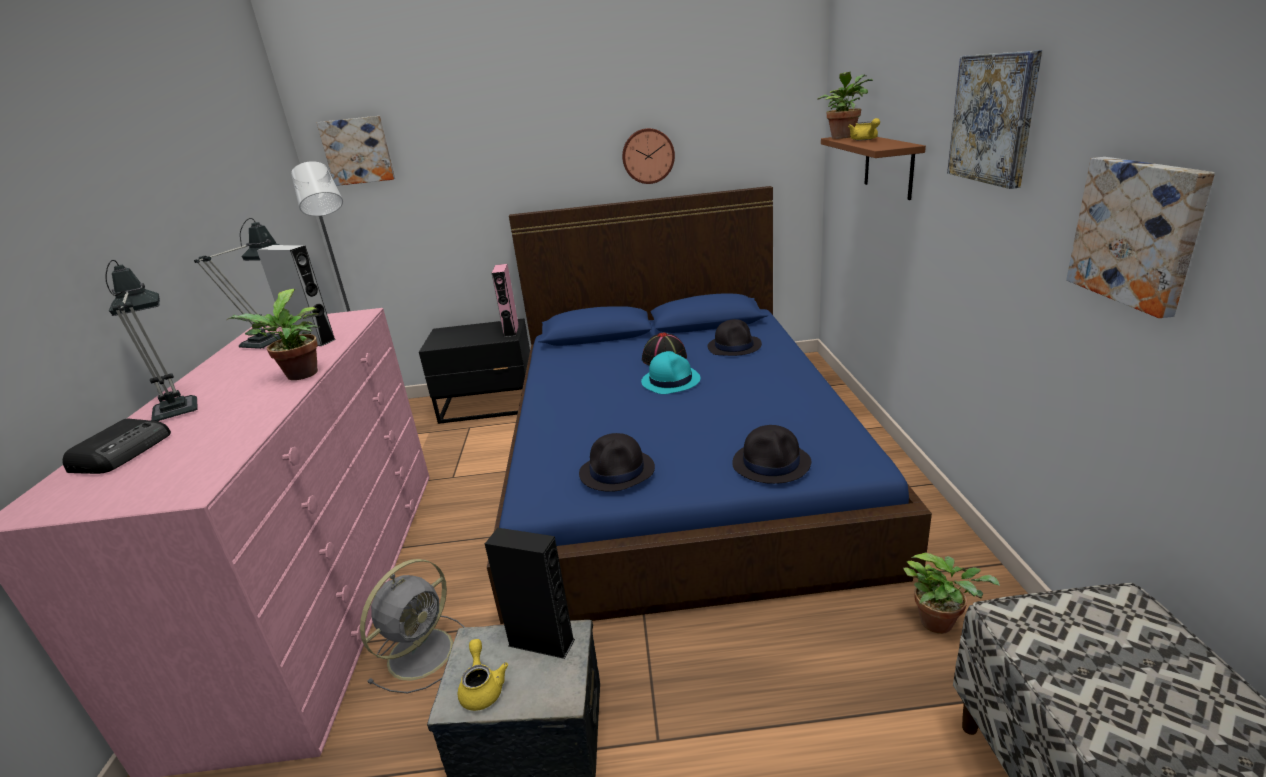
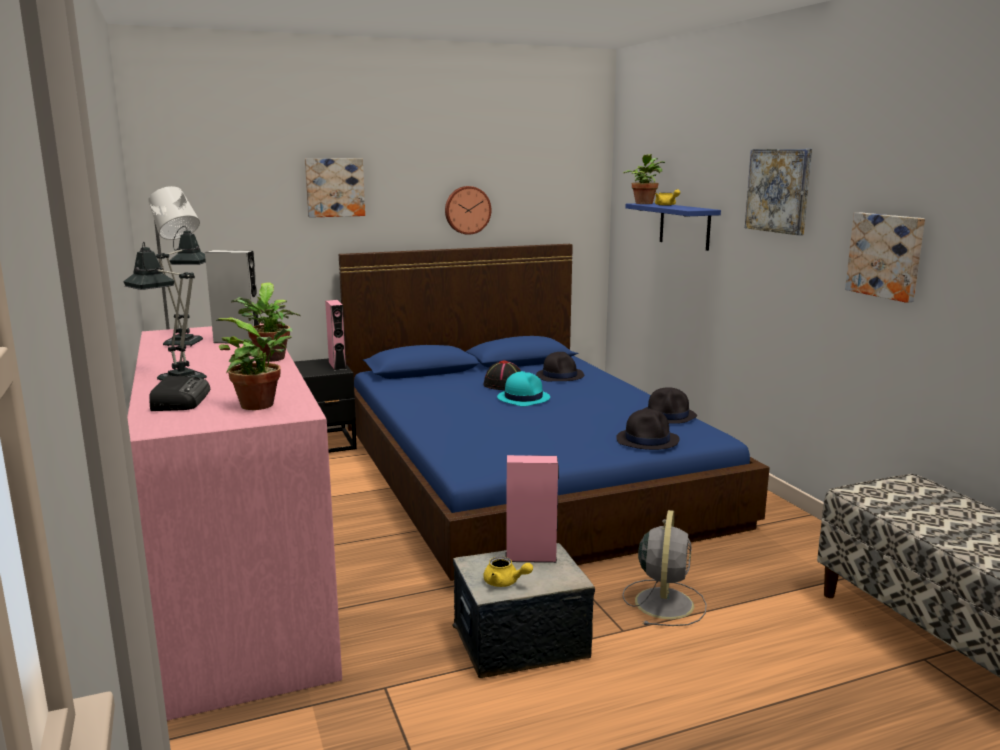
camera: 20 degrees left, 10 degrees down
(358, 150) = (193, 182): picture -> picture (334, 187)
(423, 651) = (383, 611): grey fan -> grey fan (664, 602)
(482, 687) = (505, 582): yellow teapot -> yellow teapot turned 150 degrees clockwise
(541, 642) = (531, 557): black speaker -> pink speaker
(617, 471) = (529, 450): black hat -> black hat (668, 416)
(888, 165) = (684, 226): brown shelf -> blue shelf
(941, 623) = (786, 548): potted plant -> potted plant (262, 405)

